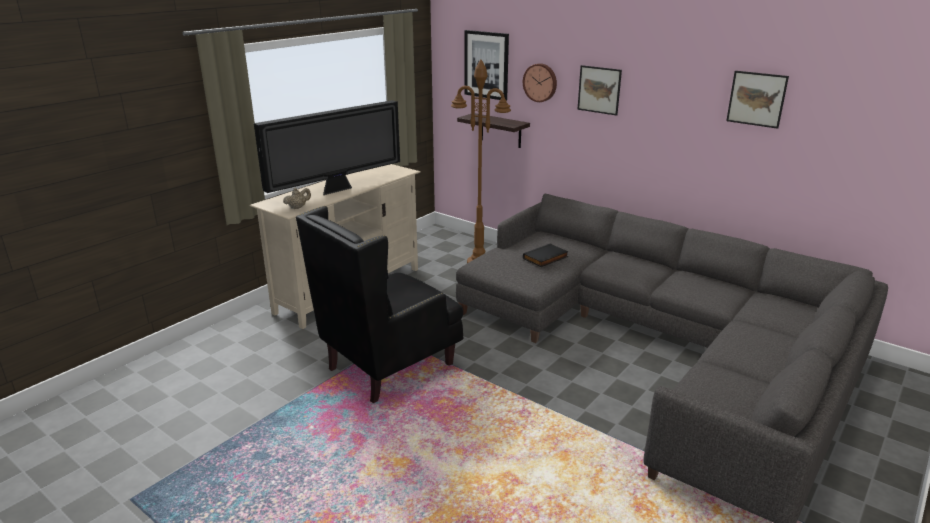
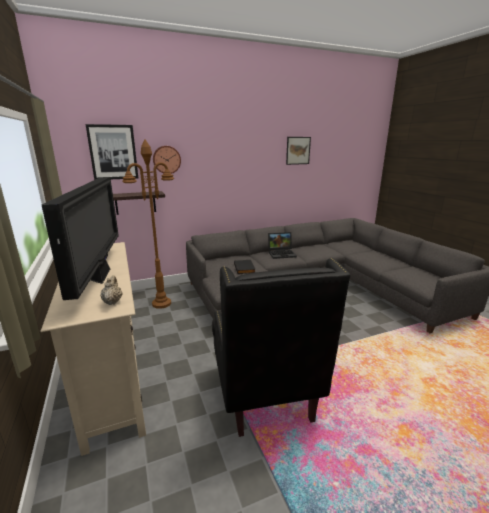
camera: 60 degrees left, 5 degrees down
(599, 90) = (212, 158): picture -> none
(638, 267) = (282, 253): none -> laptop

